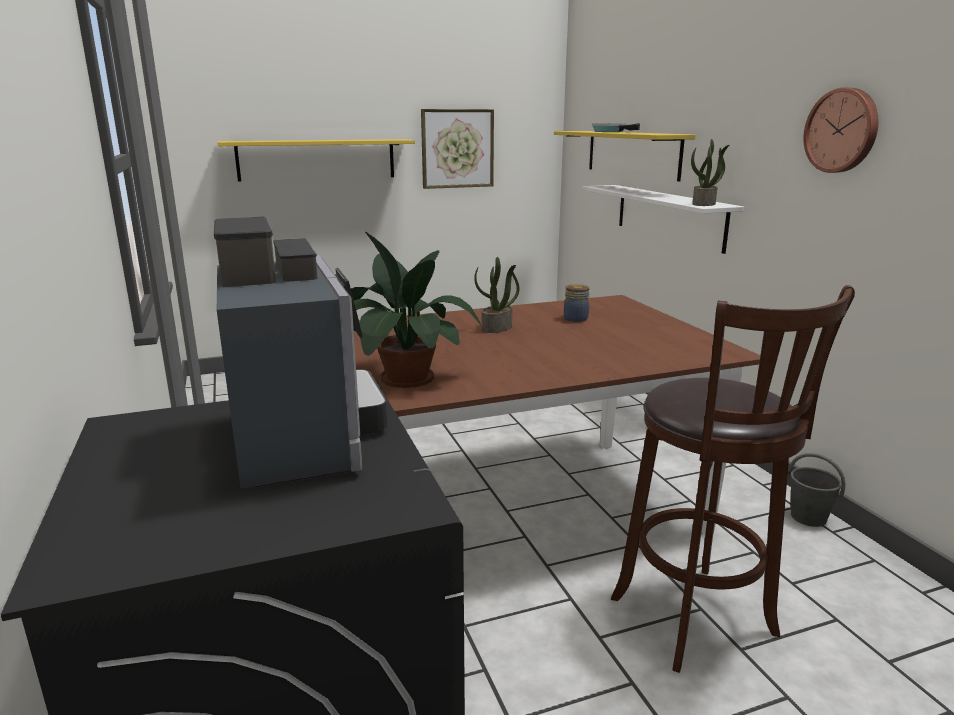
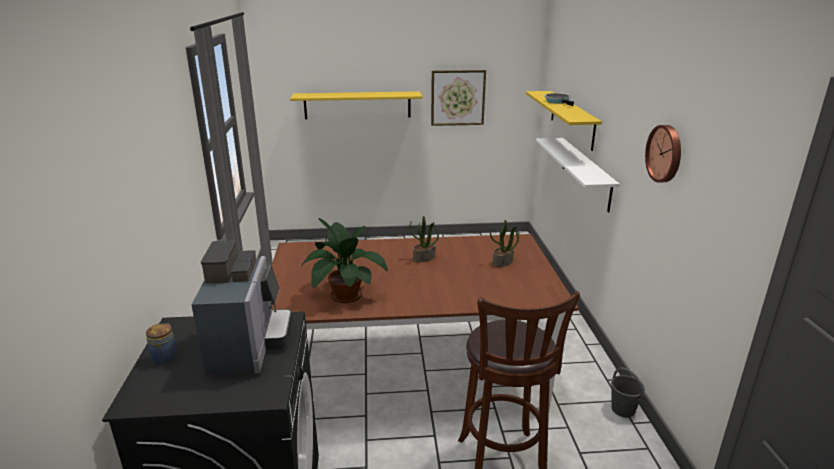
camera: 15 degrees right, 5 degrees up
(575, 318) = (480, 255): jar -> jar (165, 357)
(704, 204) = (593, 178): potted plant -> potted plant (502, 262)

